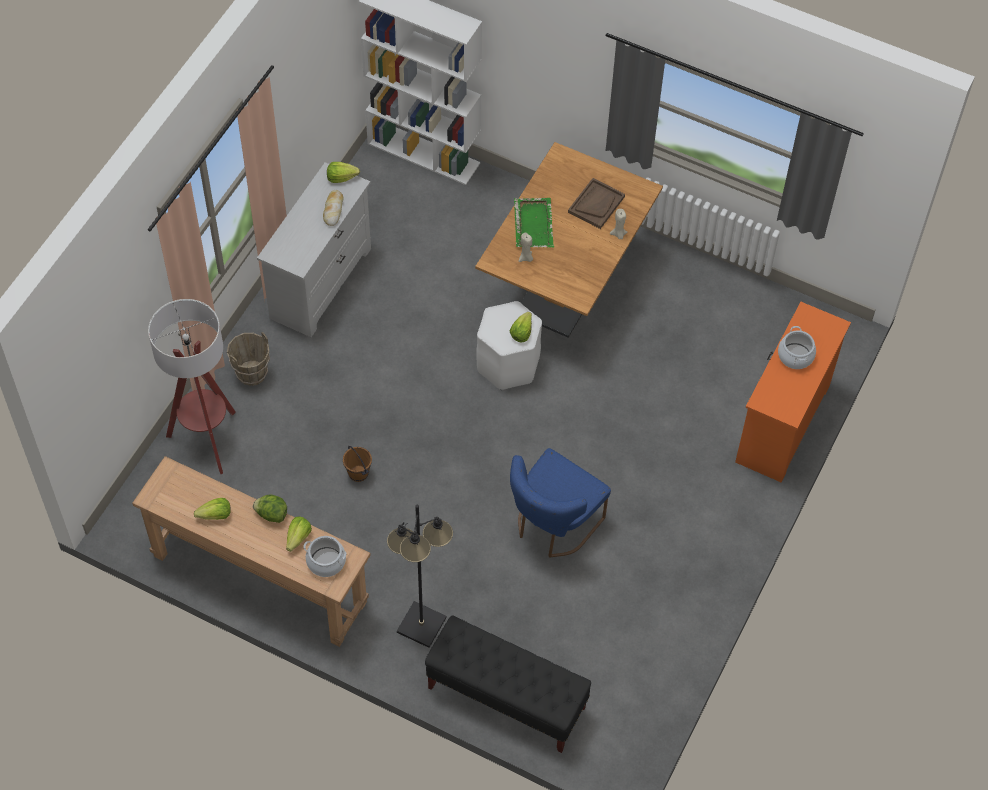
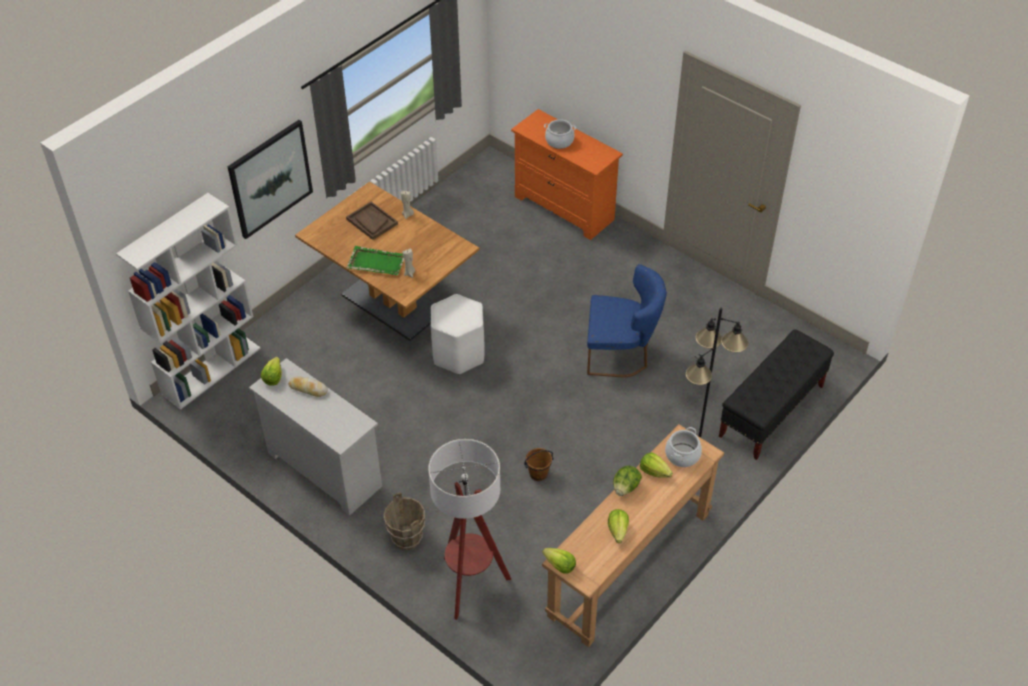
camera: 75 degrees left, 10 degrees down
(521, 332) = (465, 307): lettuce -> lettuce (559, 565)
(553, 525) = (621, 354): blue chair -> blue chair turned 45 degrees counterclockwise
(559, 76) = (270, 178): none -> picture

